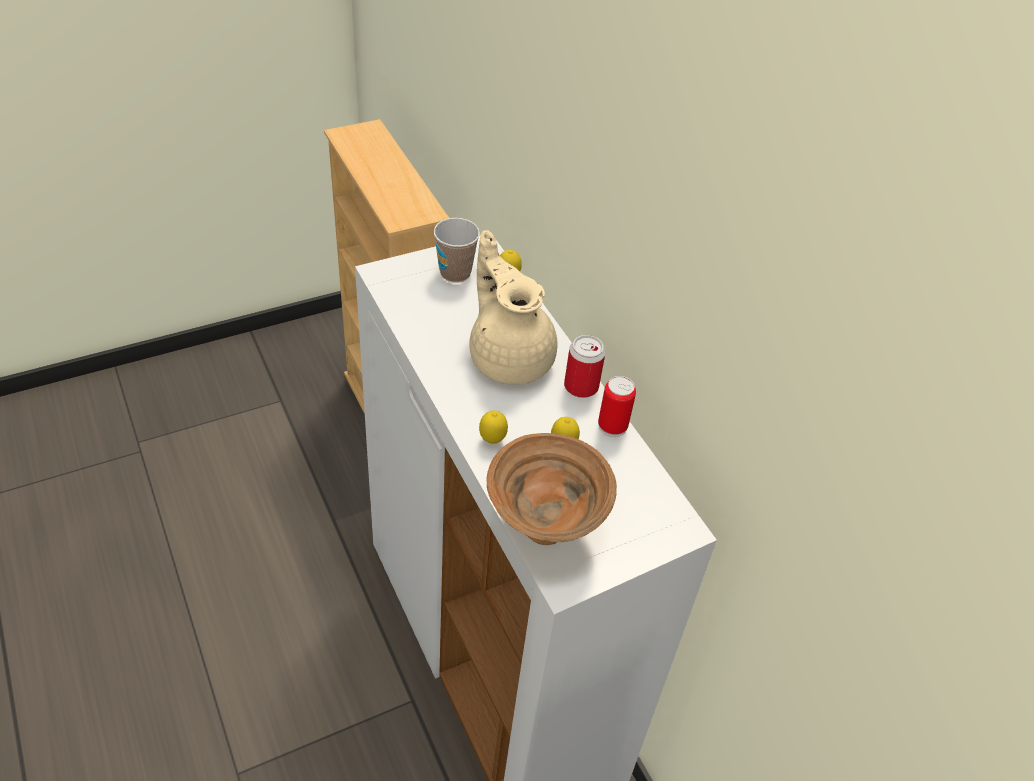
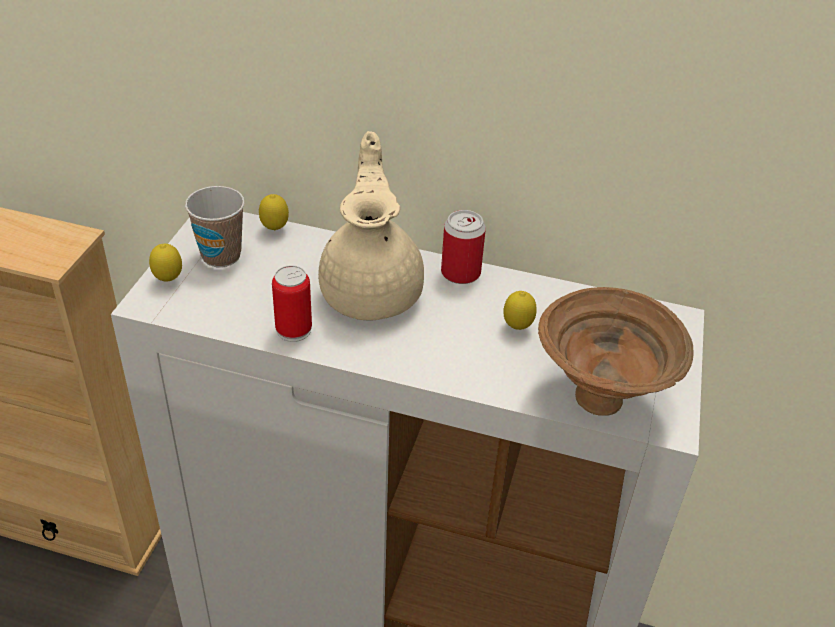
camera: 45 degrees left, 5 degrees down
(492, 440) = (461, 366): lemon -> lemon (168, 280)
(510, 356) = (372, 290): beige teapot -> beige teapot turned 75 degrees clockwise
(612, 426) = (526, 285): can -> can (293, 330)

